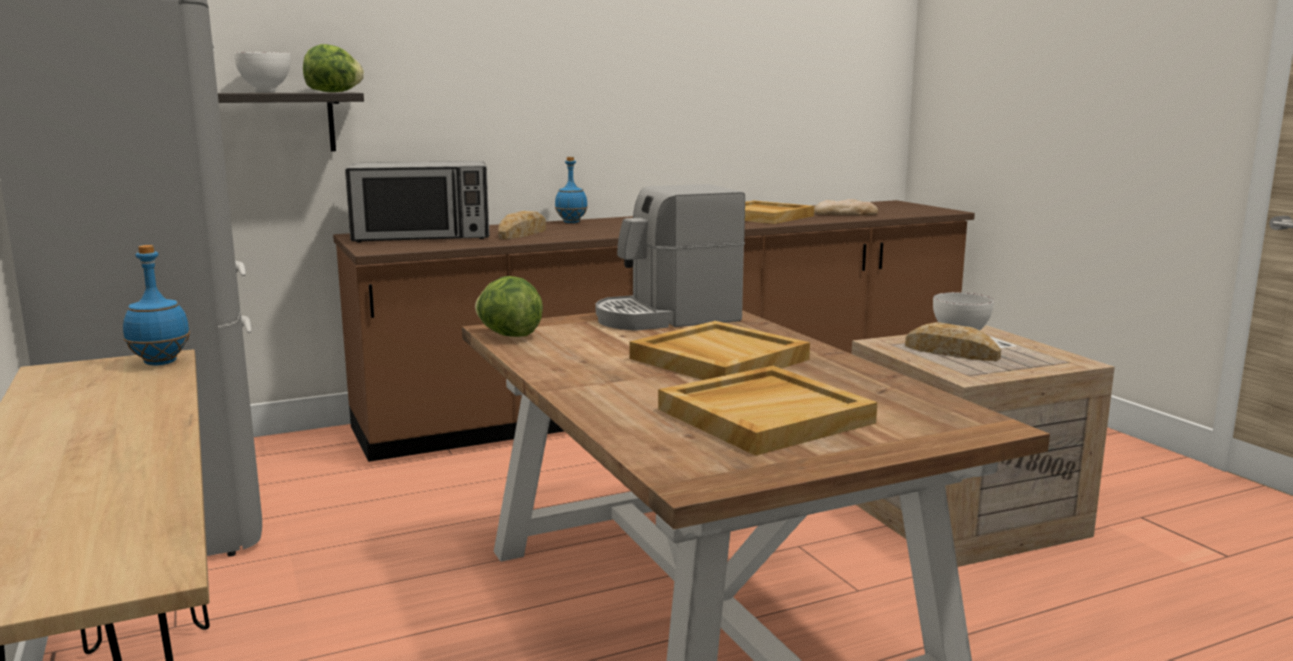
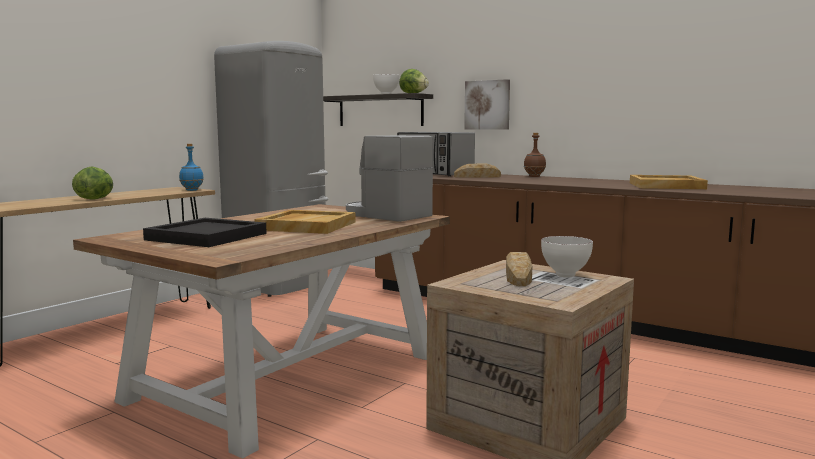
camera: 60 degrees right, 5 degrees down
(465, 113) = (487, 105): none -> picture
(508, 335) = (310, 208): lettuce -> lettuce (95, 199)
(571, 222) = (534, 176): blue bottle -> brown bottle
(765, 415) = (208, 236): beige tray -> black tray
(844, 214) = (745, 191): bread -> none

